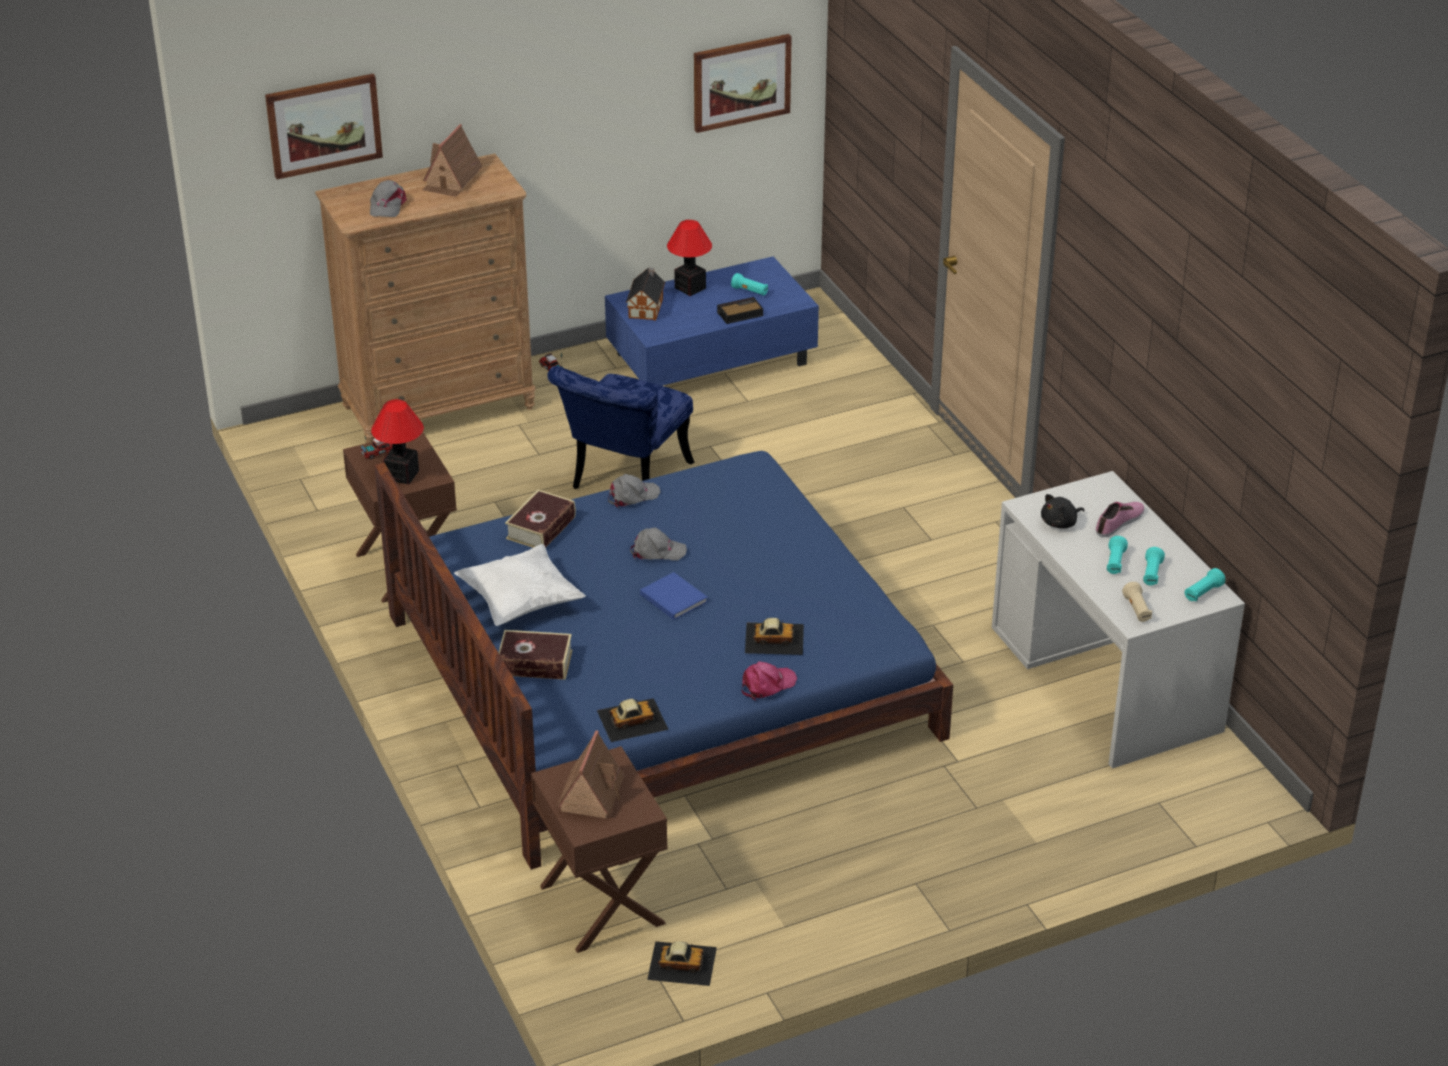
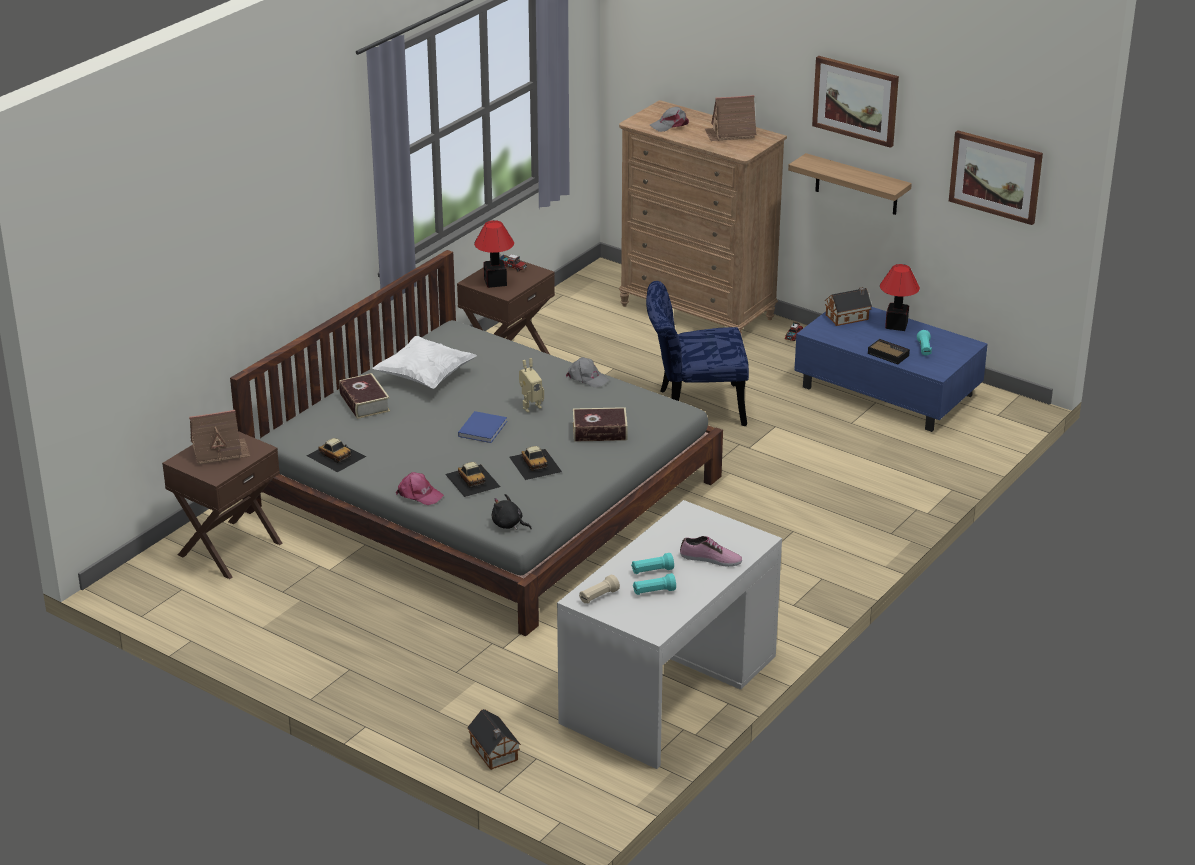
camera: 60 degrees right, 5 degrees down
(324, 125) = (675, 53): picture -> picture (856, 100)
(541, 528) = (513, 357): book -> book (599, 431)
(582, 168) = (856, 185): none -> shelf
(657, 551) = (530, 406): grey cap -> toy robot
(660, 676) = (484, 493): blue bed -> grey bed
(681, 963) = (196, 597): toy car -> toy car (535, 464)
(1060, 523) = (681, 532): black plush toy -> black plush toy (509, 525)
(1132, 827) = (494, 753): none -> toy house
(1202, 593) = (652, 622): turquoise flashlight -> none

